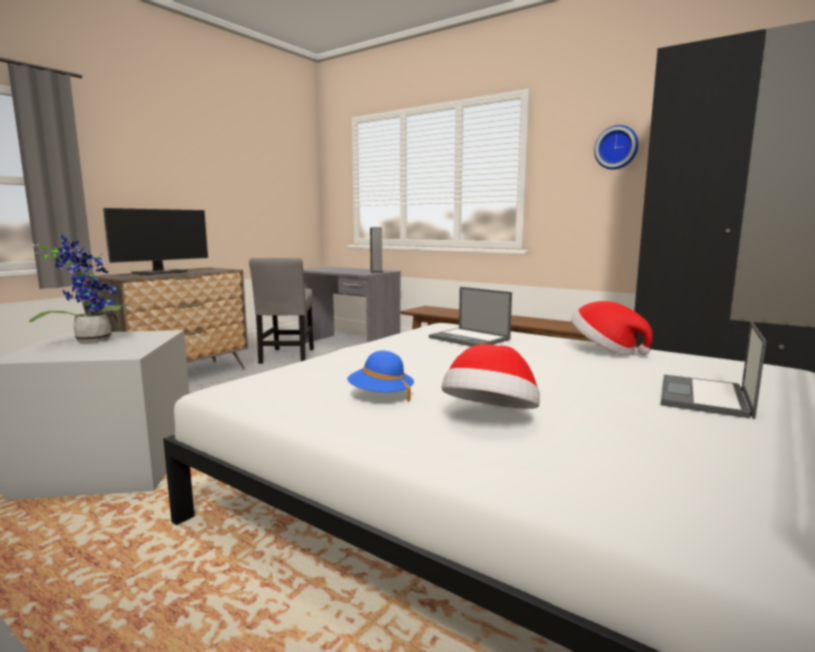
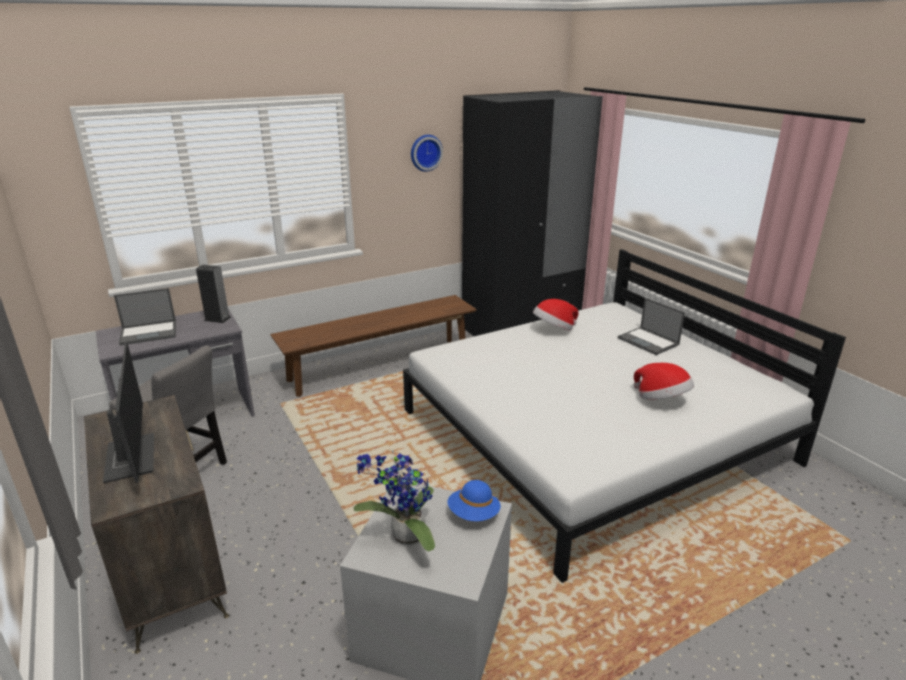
camera: 65 degrees left, 15 degrees up
(380, 396) = (611, 421): blue hat -> blue hat (473, 514)
(470, 338) = (492, 358): laptop -> laptop (149, 333)

